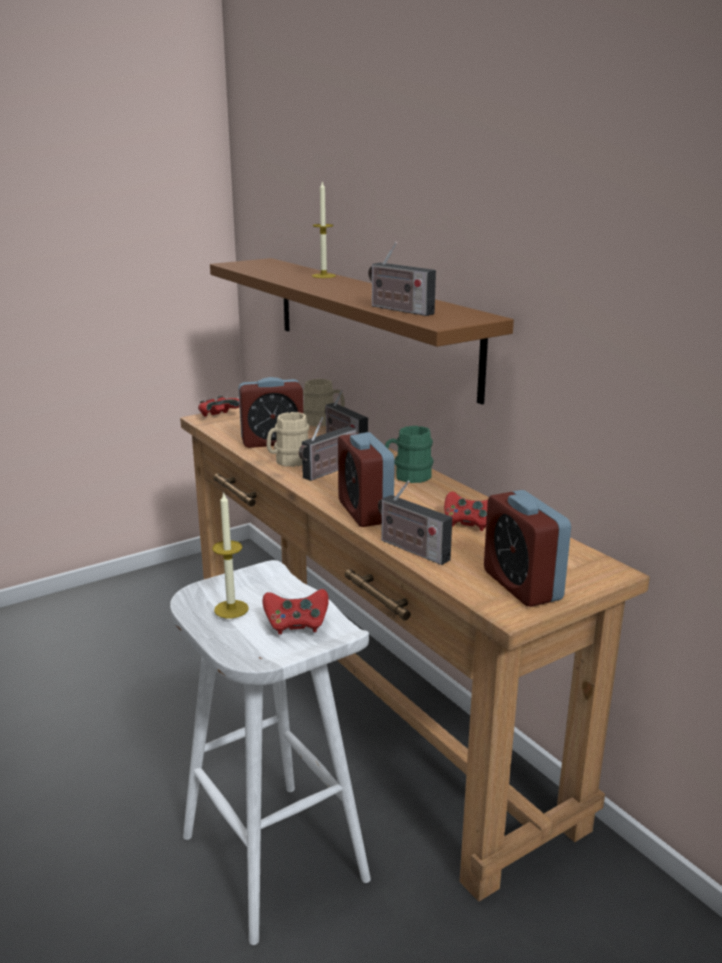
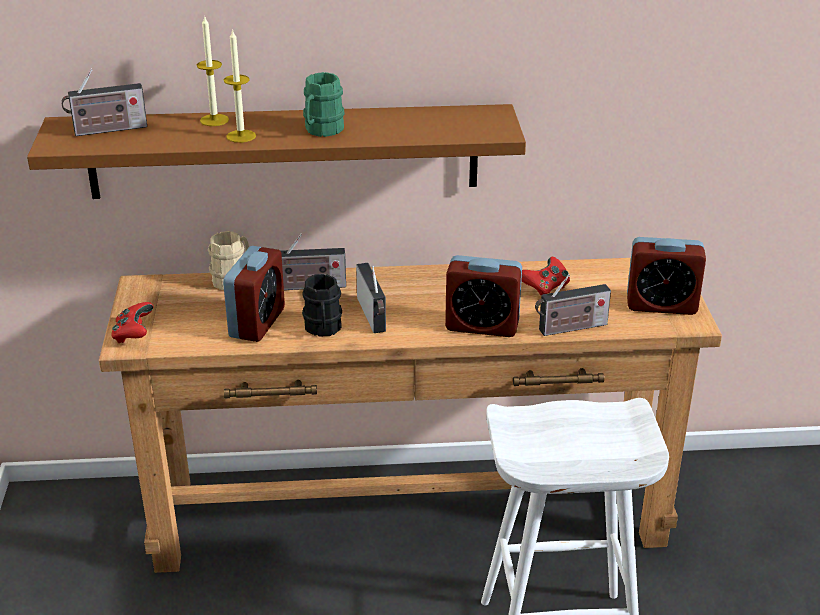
camera: 60 degrees left, 10 degrees up
(231, 609) = (556, 452): candle -> candle (241, 136)
(288, 461) = (323, 329): beige mug -> black mug
(296, 625) = (605, 427): red game controller -> none
(398, 309) = (429, 132): radio -> radio (107, 130)
(408, 476) = (424, 281): green mug -> green mug (321, 130)

